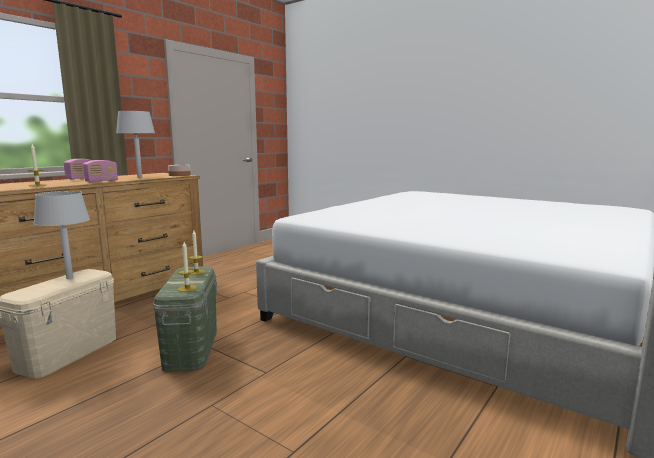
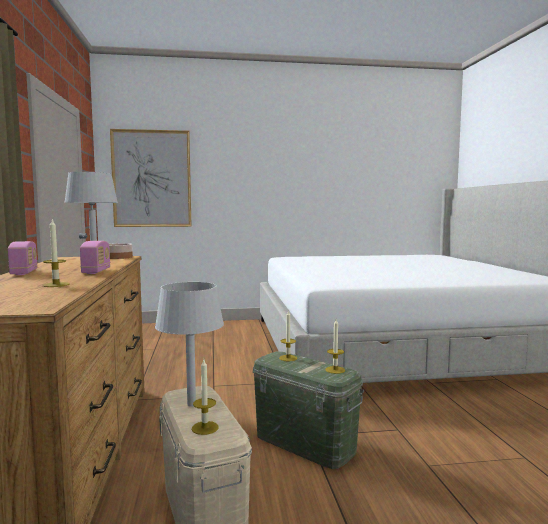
camera: 45 degrees left, 5 degrees down
(33, 290) = (205, 428): none -> candle
(322, 111) = (152, 179): none -> picture

